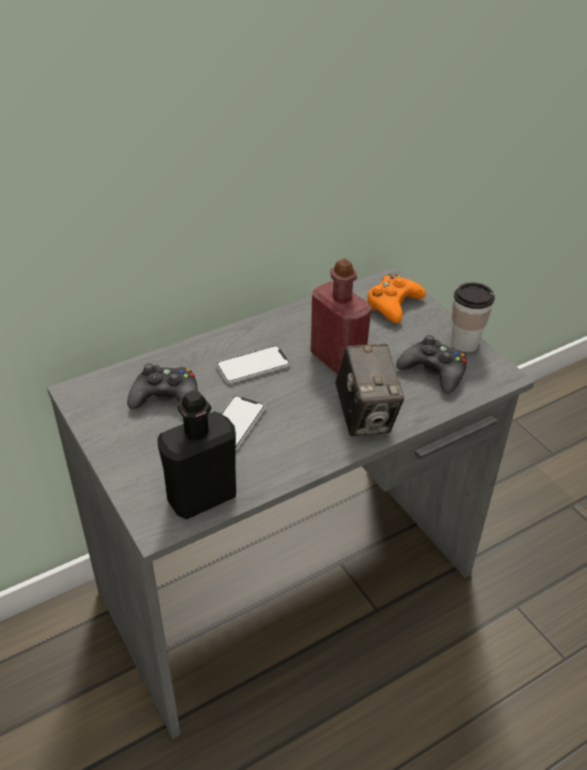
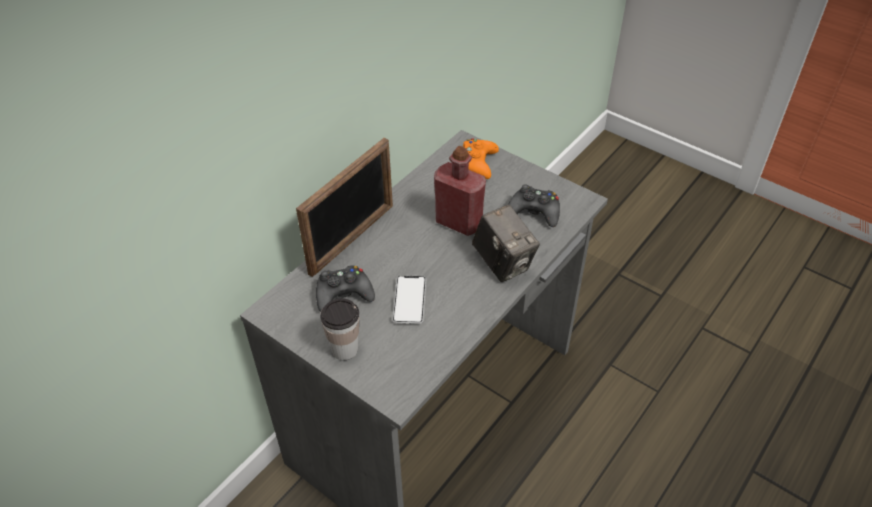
camera: 20 degrees left, 5 degrees up
(202, 497) = (417, 365): black bottle -> none
(209, 345) = (352, 239): none -> picture frame
(253, 366) = (397, 246): phone -> none
(464, 344) = (545, 182): cup -> cup (345, 349)

